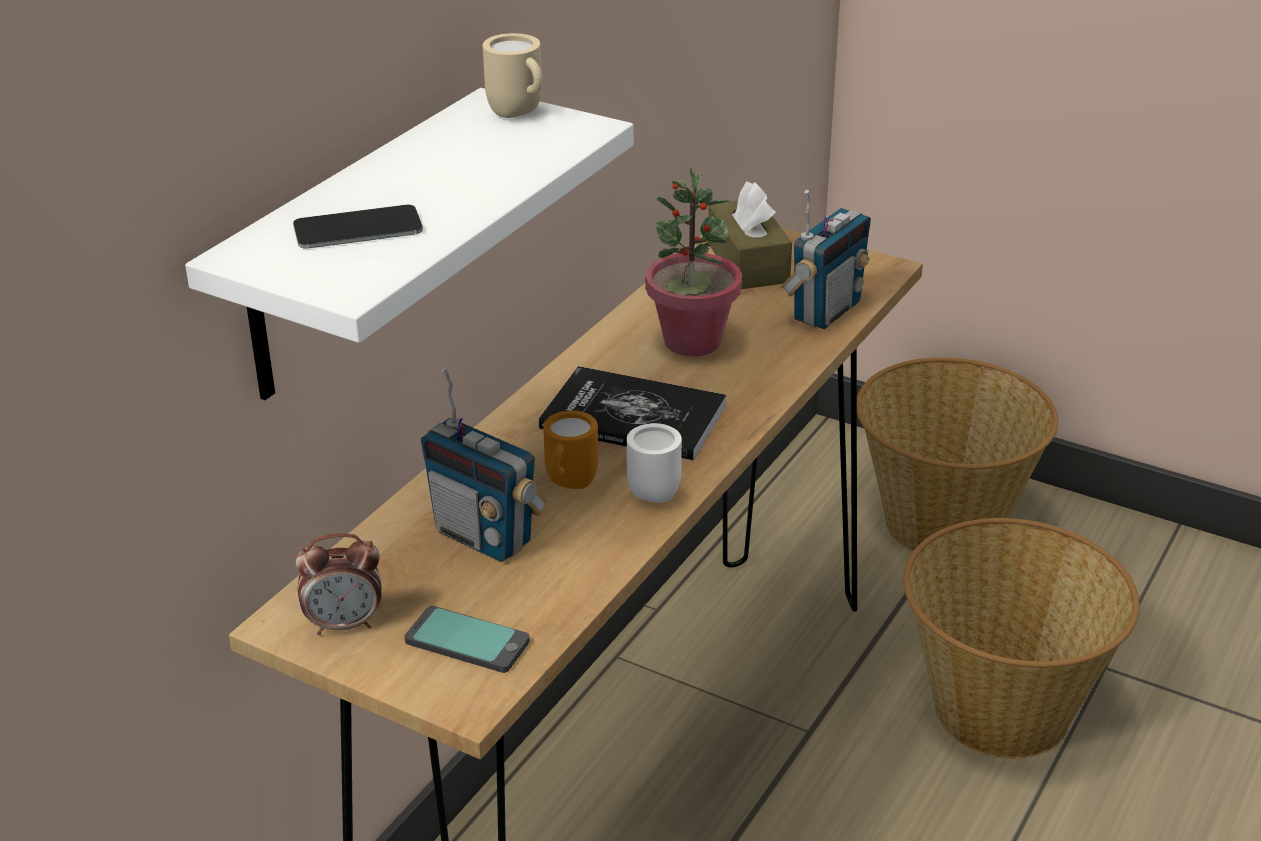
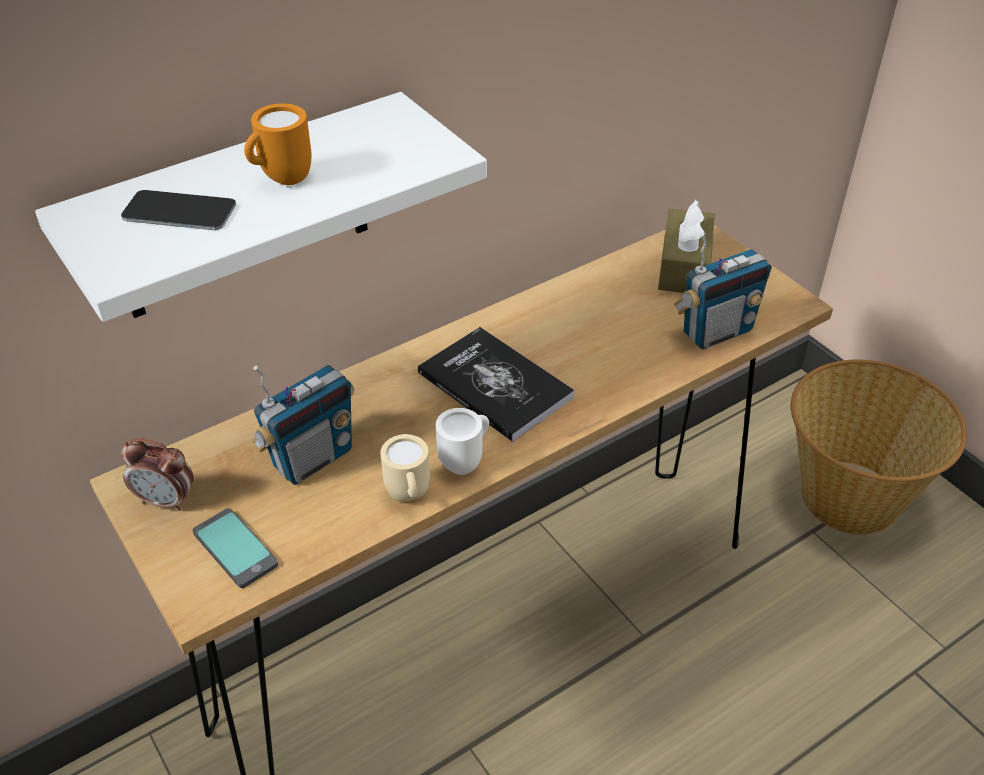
camera: 25 degrees right, 10 degrees up
(484, 537) = (312, 458): radio -> radio turned 105 degrees counterclockwise
(519, 115) = (403, 128): beige mug -> beige mug (409, 496)
(568, 486) = (403, 433): orange mug -> orange mug (281, 180)
(692, 342) = (588, 329): potted plant -> none
(1001, 708) = (806, 675): basket -> none

